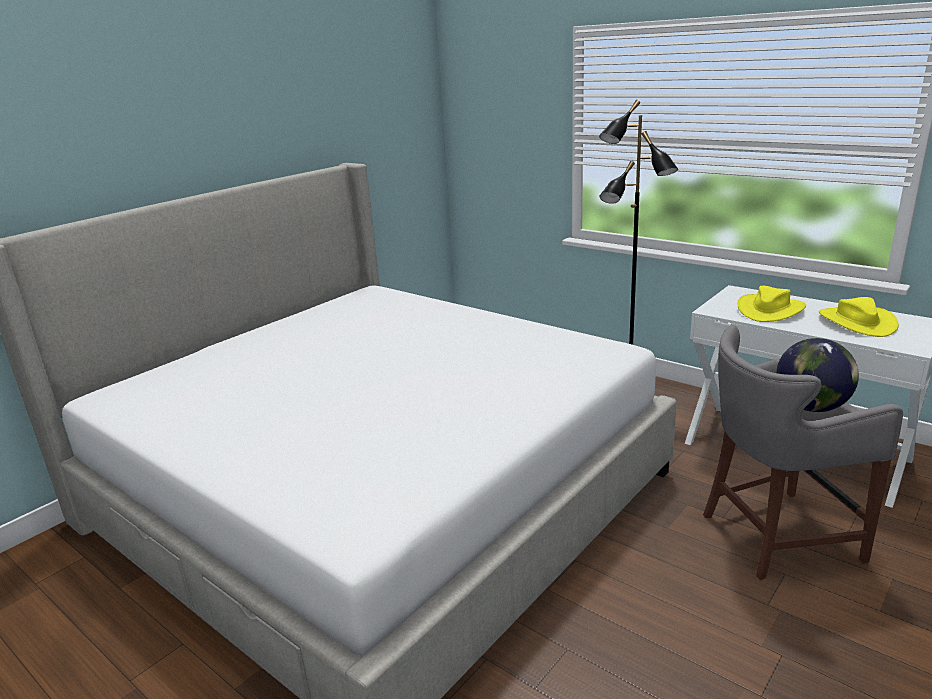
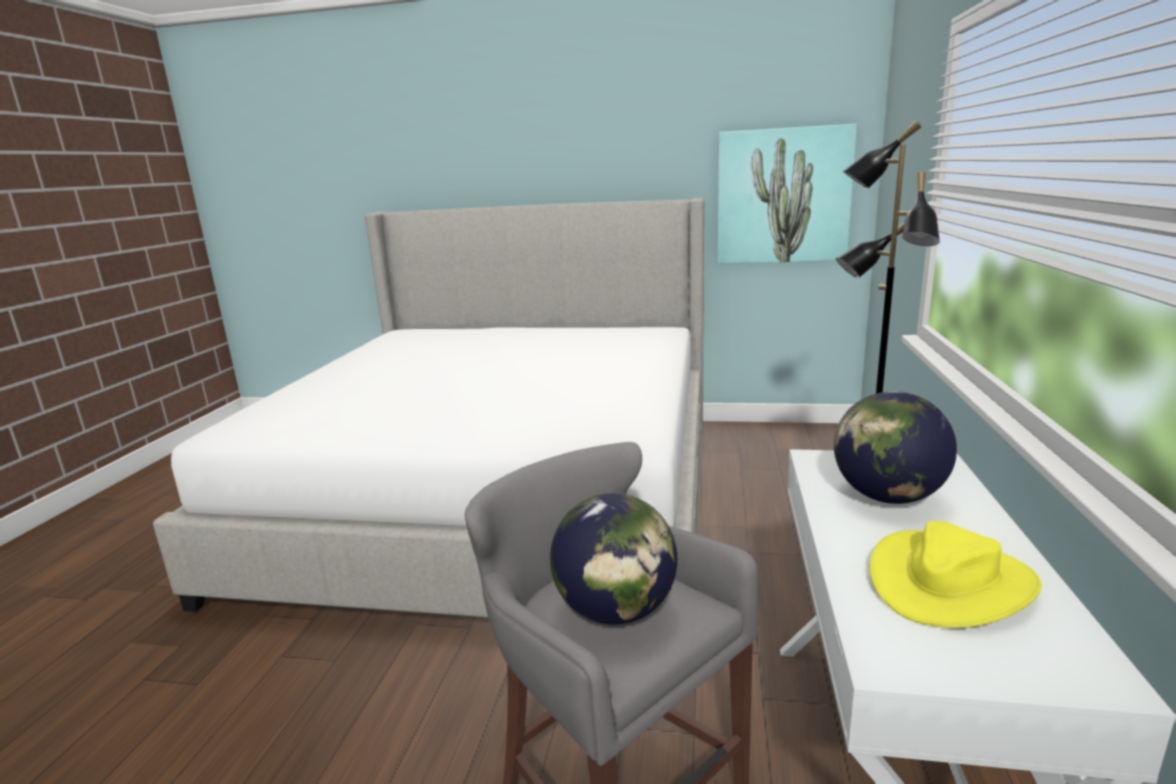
camera: 60 degrees right, 5 degrees down
(394, 152) = (783, 196): none -> picture
(770, 310) = (888, 497): yellow hat -> globe

